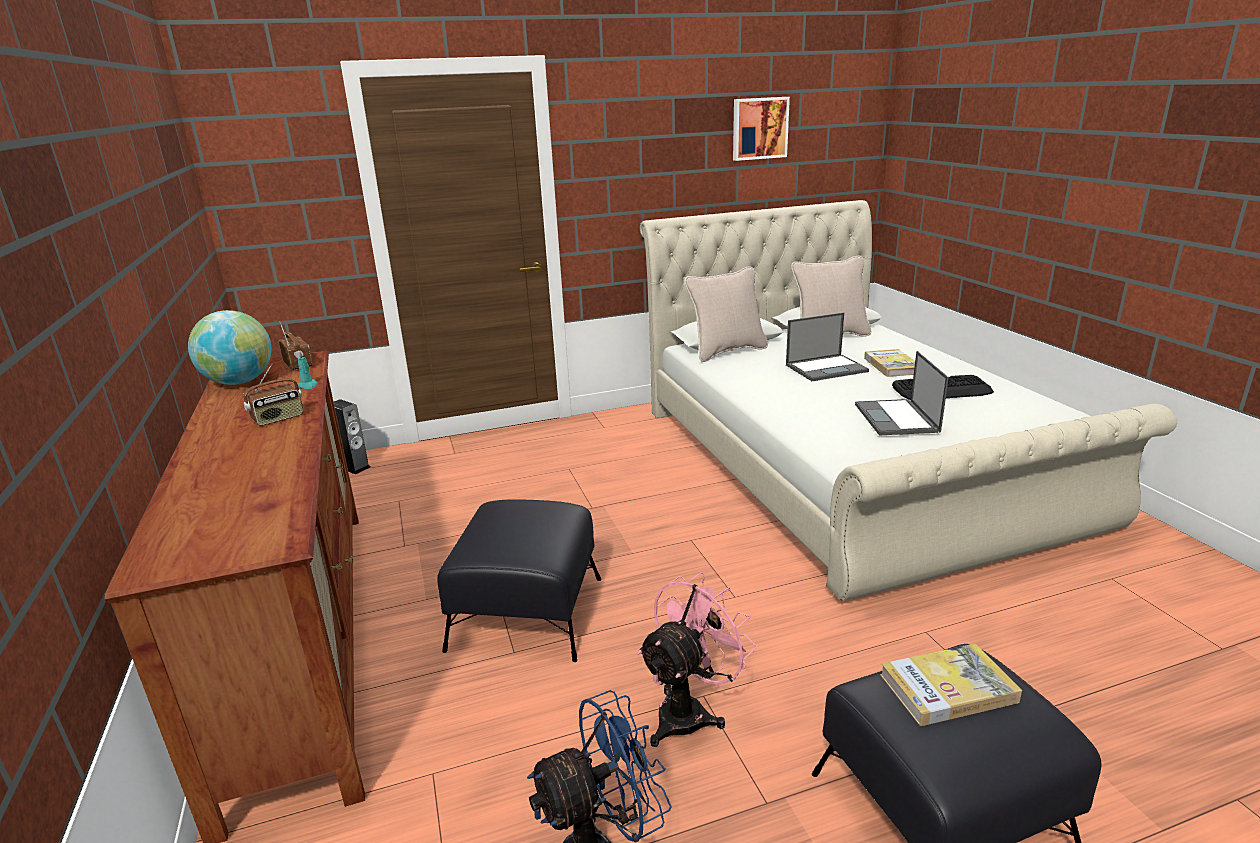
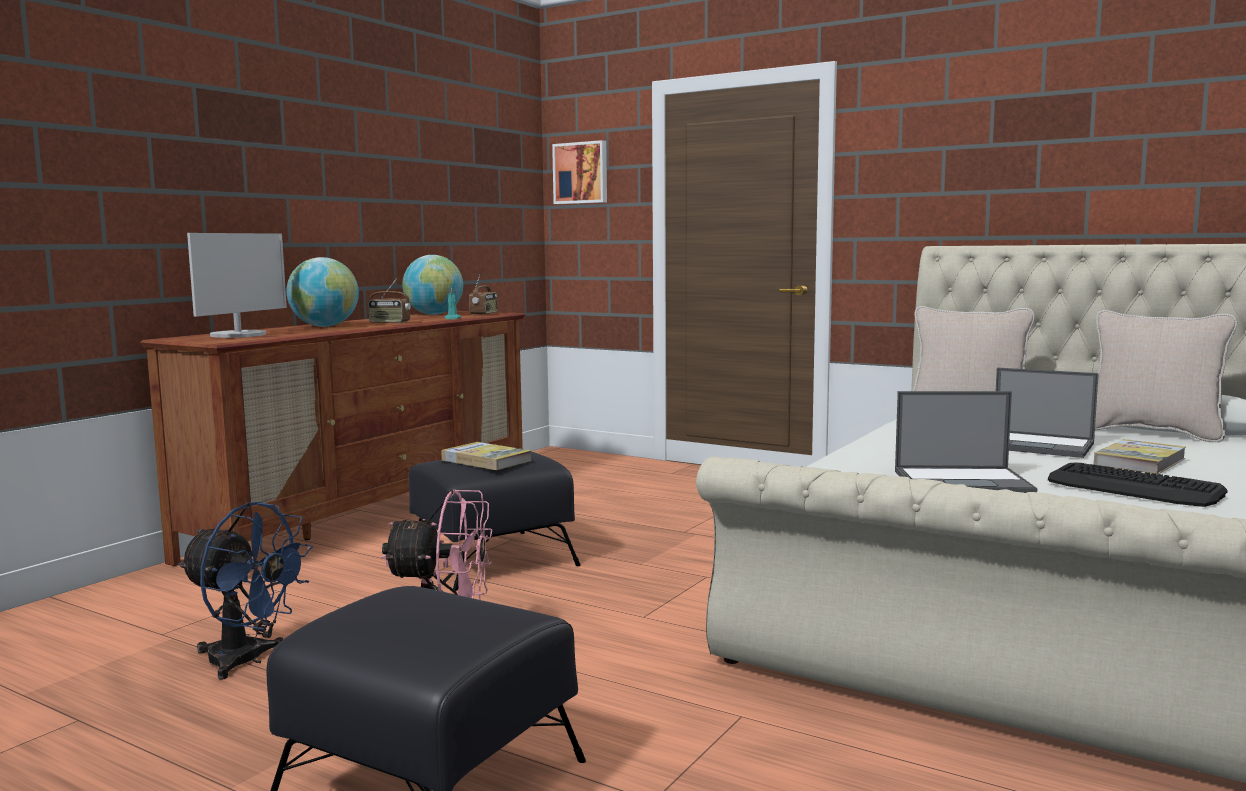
camera: 50 degrees right, 15 degrees down
(212, 518) = (239, 335): none -> monitor
(230, 454) = (324, 326): none -> globe
(355, 467) = (590, 460): speaker -> none
(759, 128) = (1125, 134): picture -> picture (581, 173)
(897, 418) = (964, 482): laptop -> laptop turned 135 degrees counterclockwise
(948, 688) = (447, 608): book -> book (486, 460)

